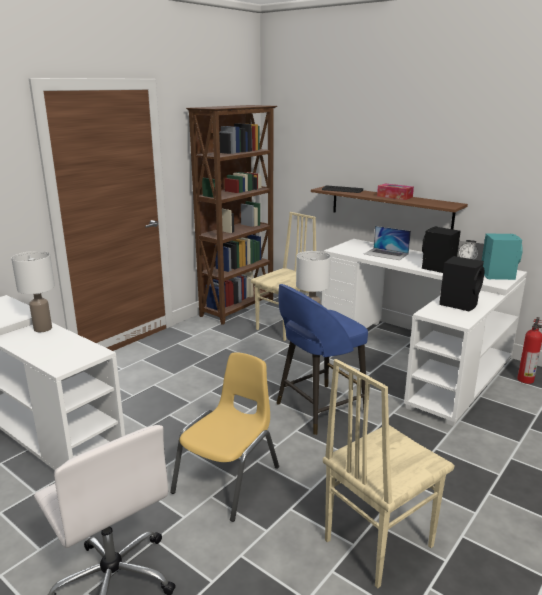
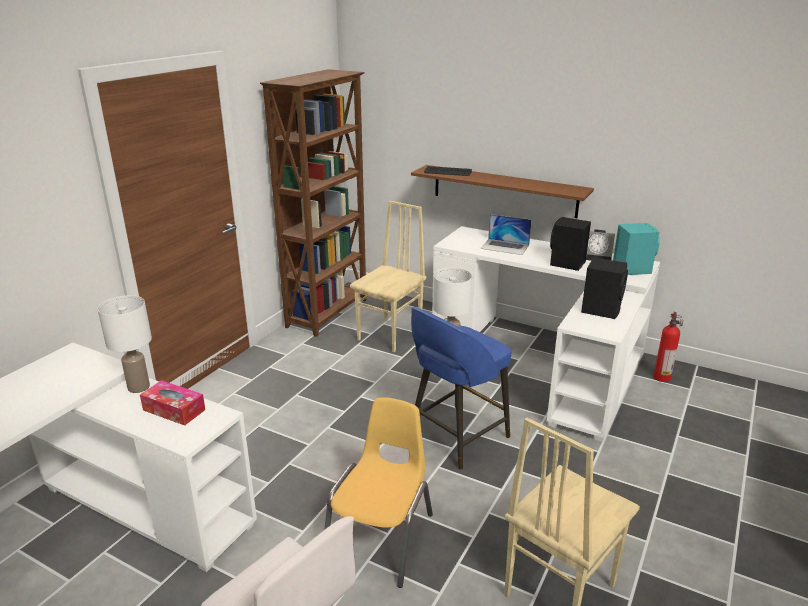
camera: 10 degrees left, 5 degrees up
(394, 196) = (511, 180): tissue box -> tissue box (174, 410)

